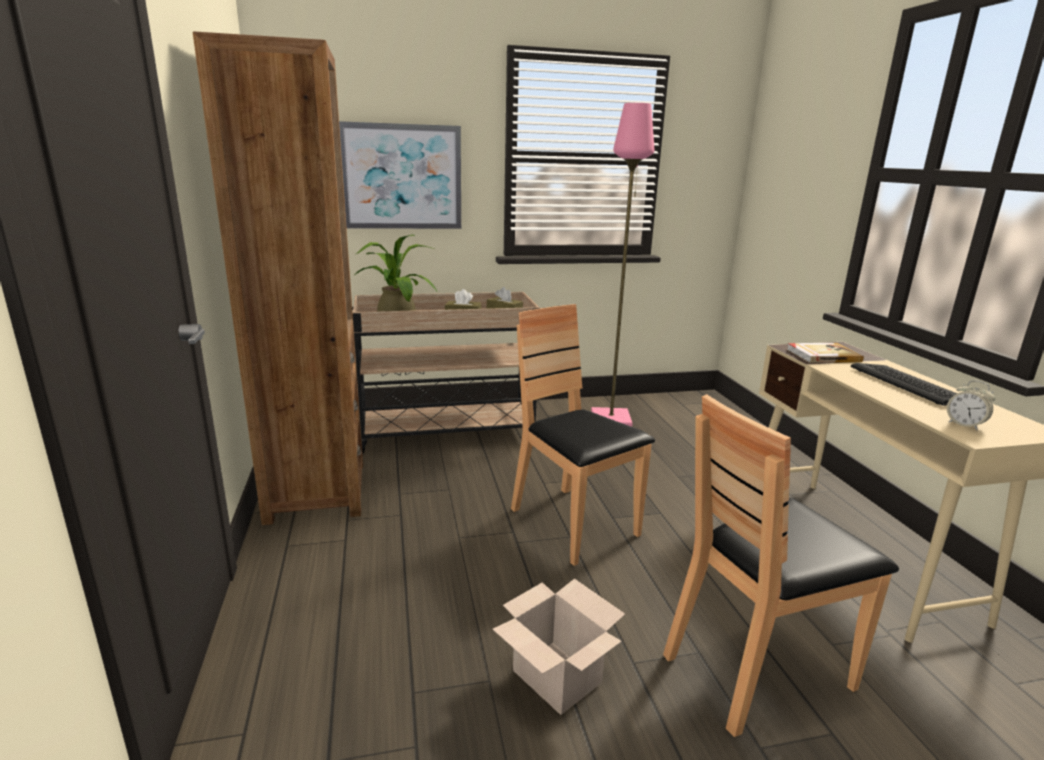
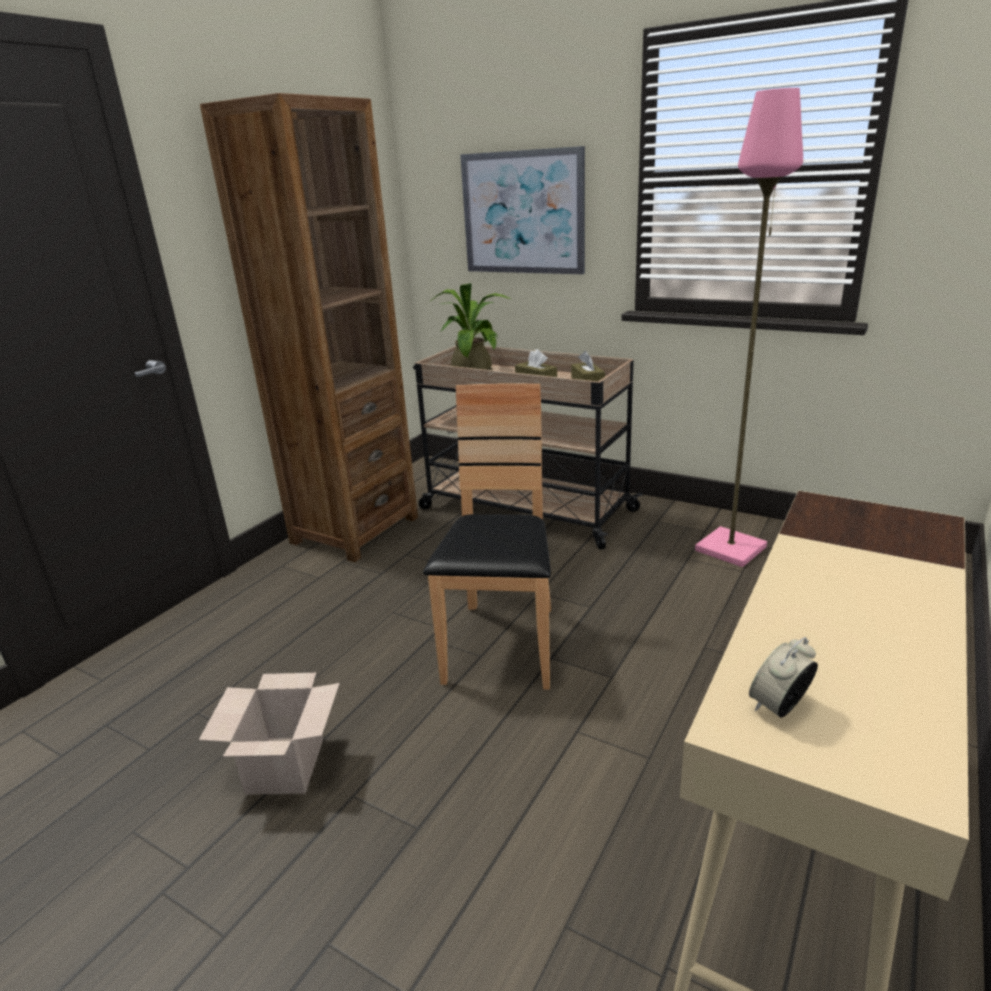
camera: 45 degrees right, 5 degrees up
(757, 669) = (443, 883): brown chair -> none
(822, 355) = (847, 528): book -> none
(908, 385) = (872, 616): keyboard -> none
(964, 425) = (779, 707): alarm clock -> alarm clock turned 45 degrees clockwise

